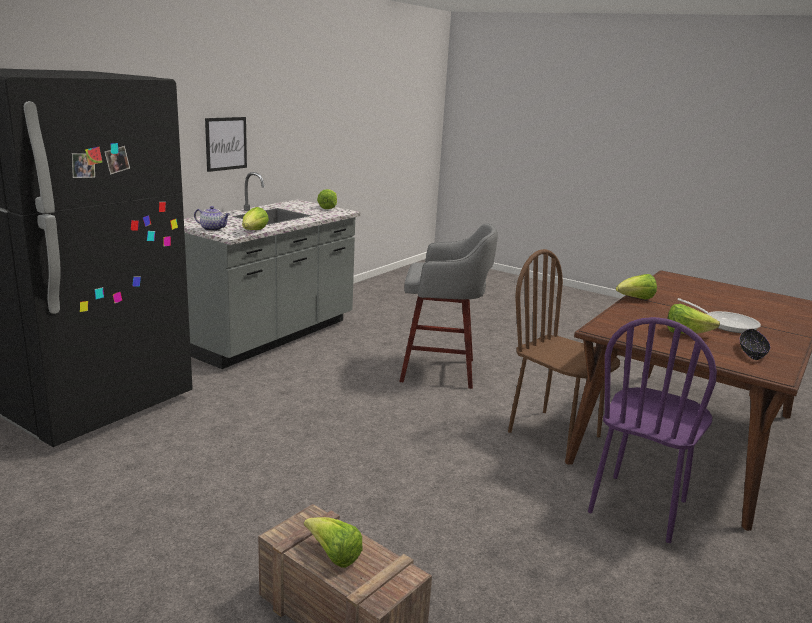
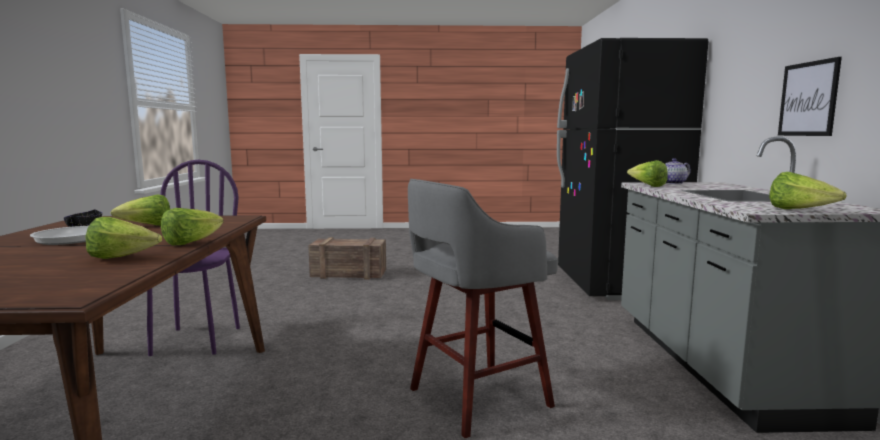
camera: 145 degrees right, 10 degrees down
(333, 555) = (350, 241): lettuce -> lettuce (122, 258)
(554, 433) = (282, 371): brown chair -> none

